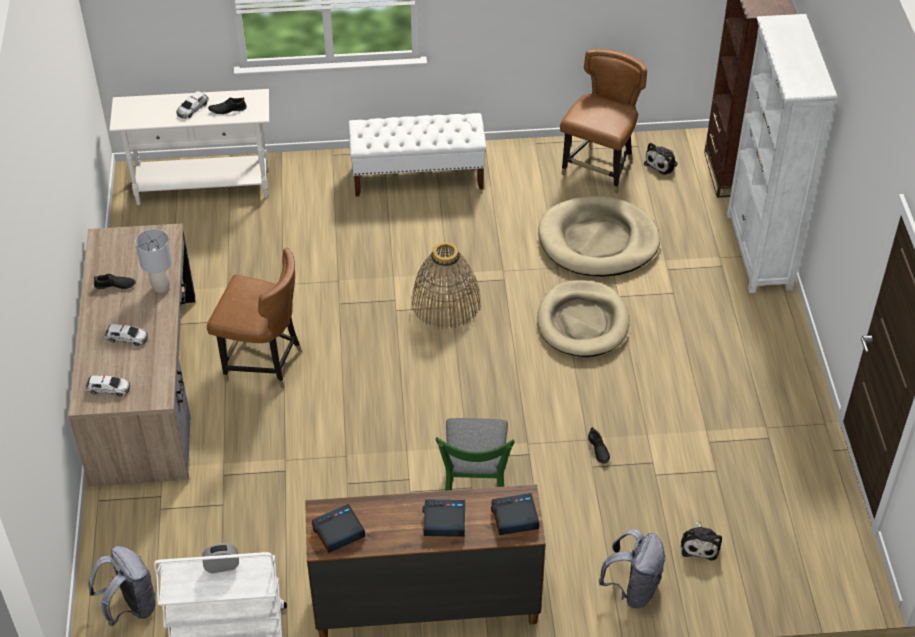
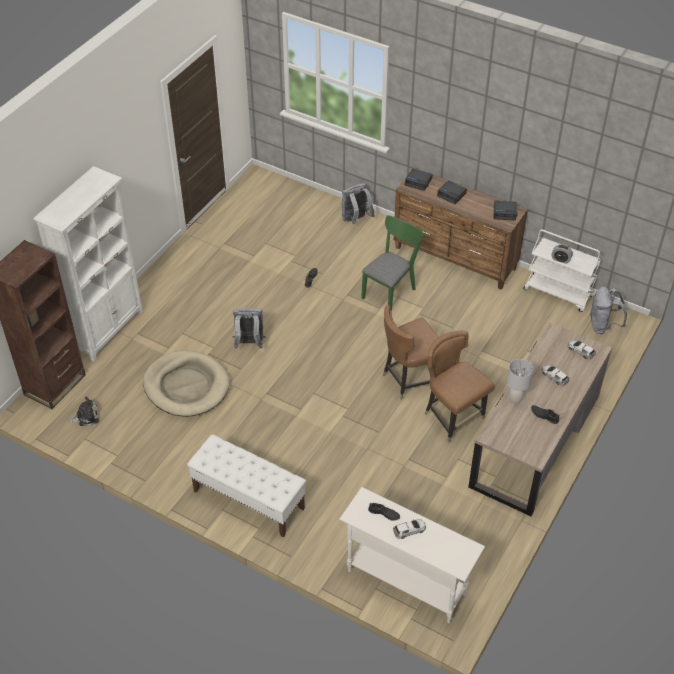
camera: 145 degrees left, 0 degrees up
(446, 303) = (314, 397): basket -> none
(582, 322) = (249, 343): beige dog bed -> grey backpack
(599, 169) = (128, 435): brown chair -> brown chair (409, 379)
(700, 544) = (307, 220): plush toy -> none

